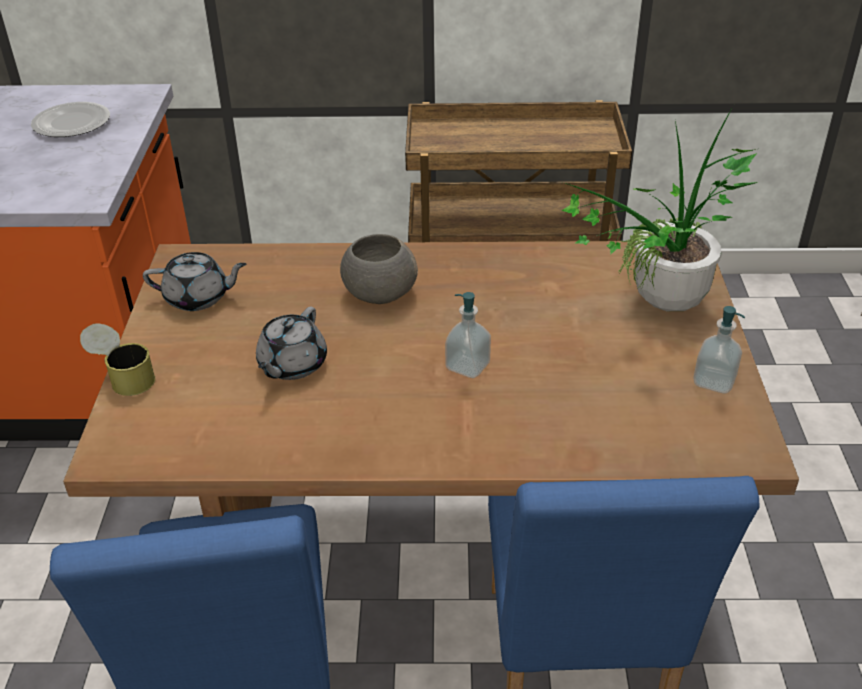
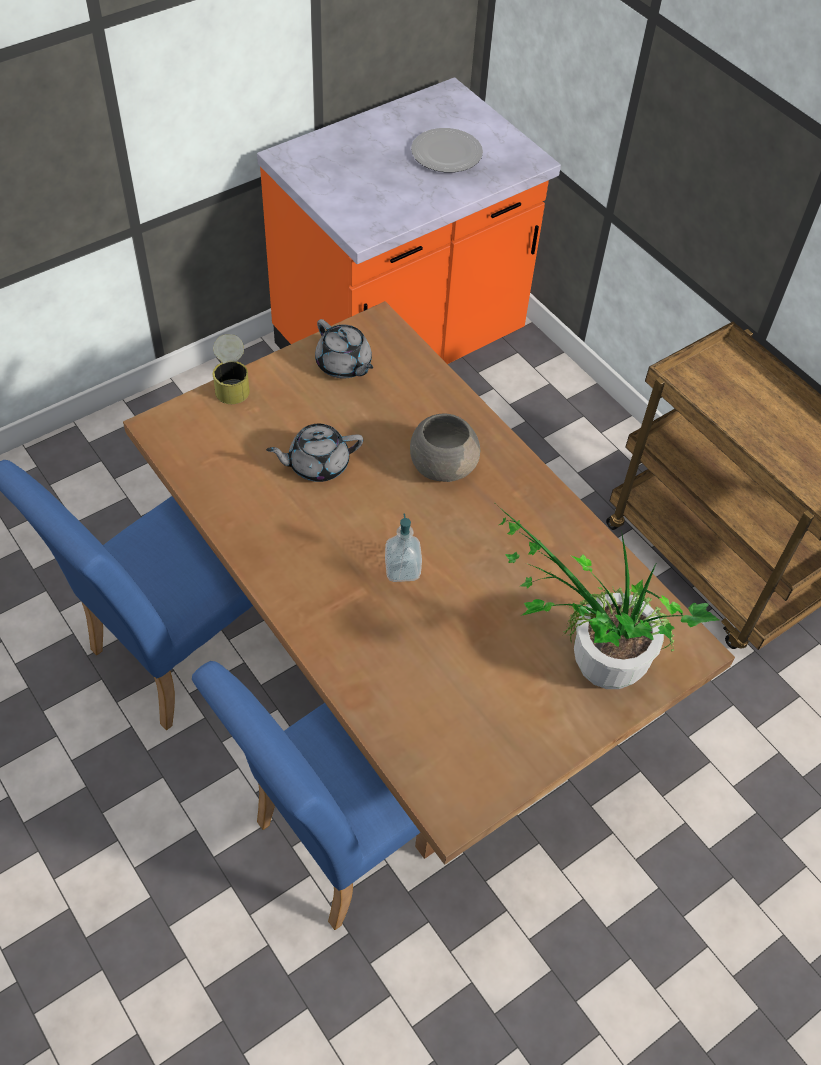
camera: 50 degrees right, 15 degrees up
(714, 381) = (521, 746): soap dispenser -> none

